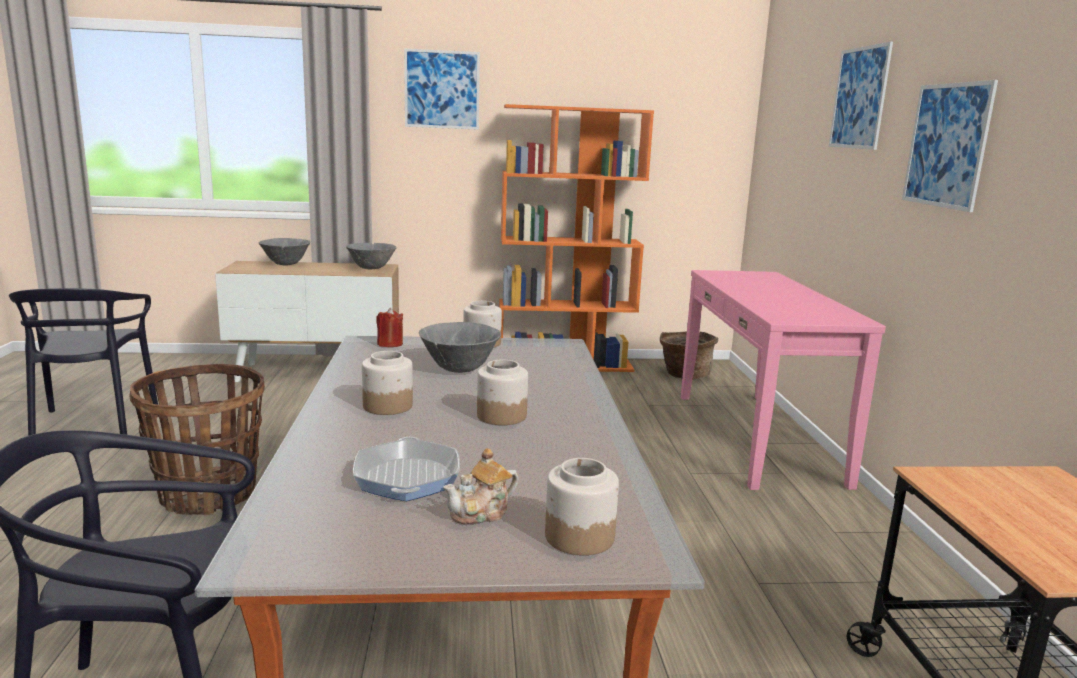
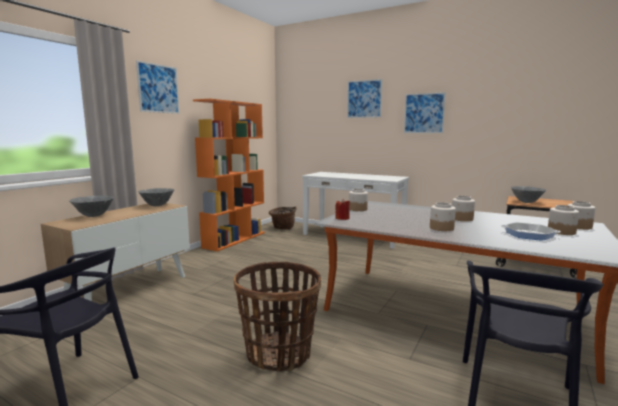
camera: 55 degrees left, 5 degrees down
(459, 370) = (396, 216): grey bowl -> grey bowl (526, 202)
(481, 513) = (561, 232): teapot -> jar
(757, 437) = (353, 236): pink console table -> white console table

